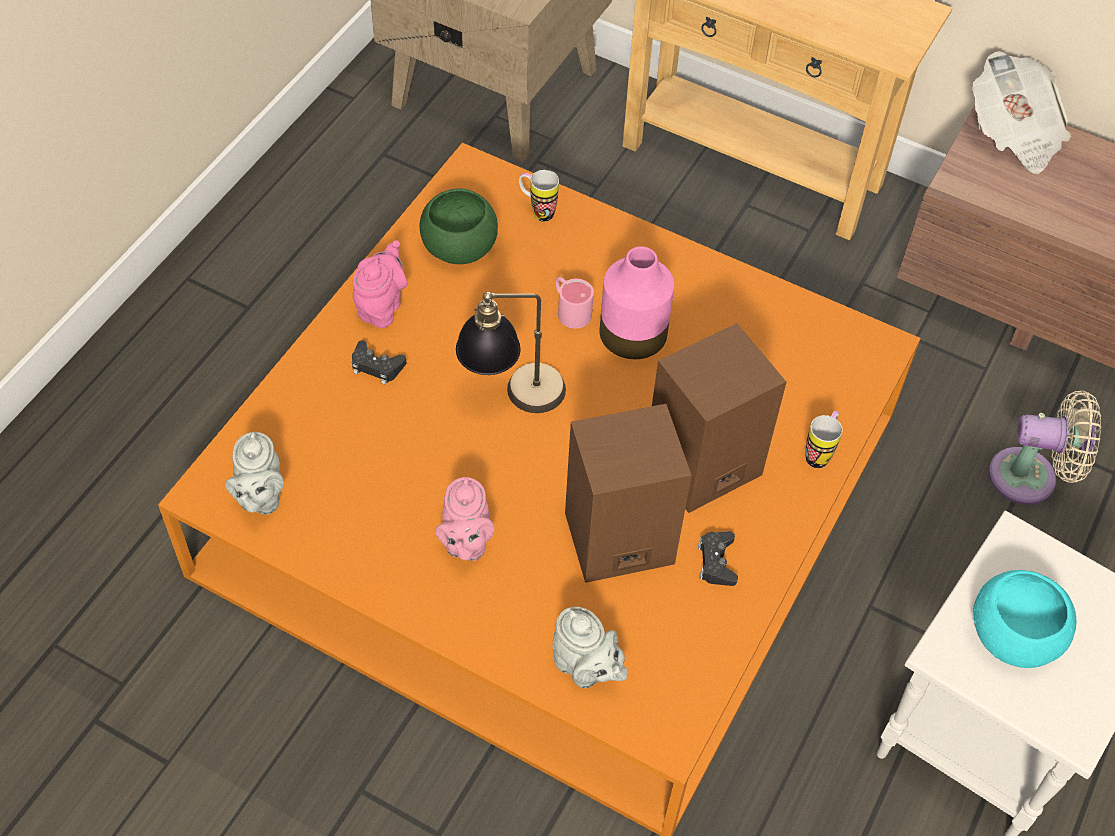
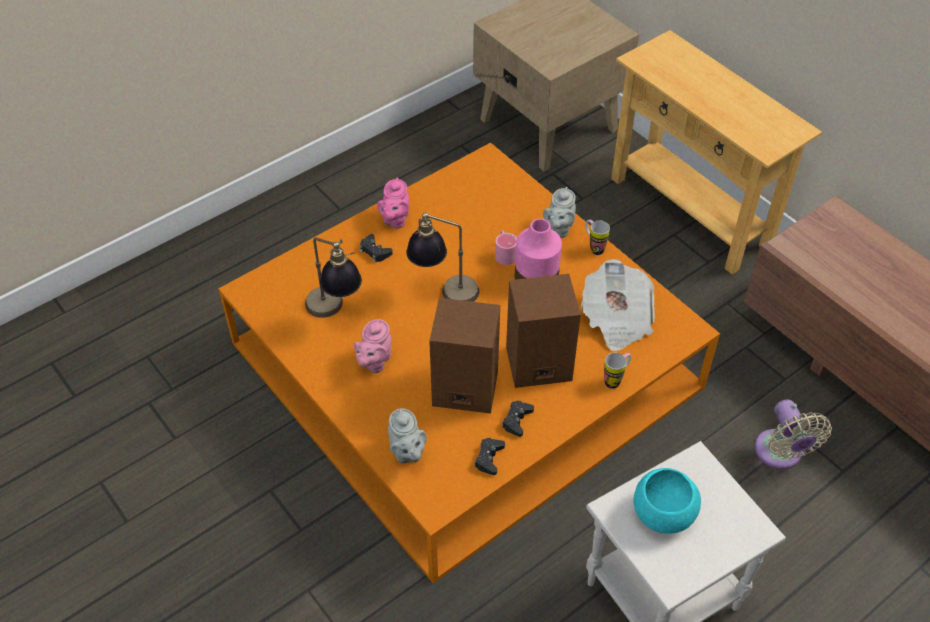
camera: 25 degrees right, 5 degrees down
(260, 497) = (274, 301): grey teapot -> grey teapot (558, 229)
(364, 483) = (335, 312): none -> table lamp
(381, 306) = (395, 220): pink teapot -> pink teapot turned 150 degrees clockwise
(459, 246) = (457, 199): green bowl -> none
(537, 211) = (514, 192): mug -> mug (593, 247)
(707, 634) = (489, 458): none -> black game controller
(1013, 134) = (843, 226): newspaper -> newspaper (616, 319)
(1030, 477) = (780, 454): beige fan -> beige fan turned 45 degrees clockwise

